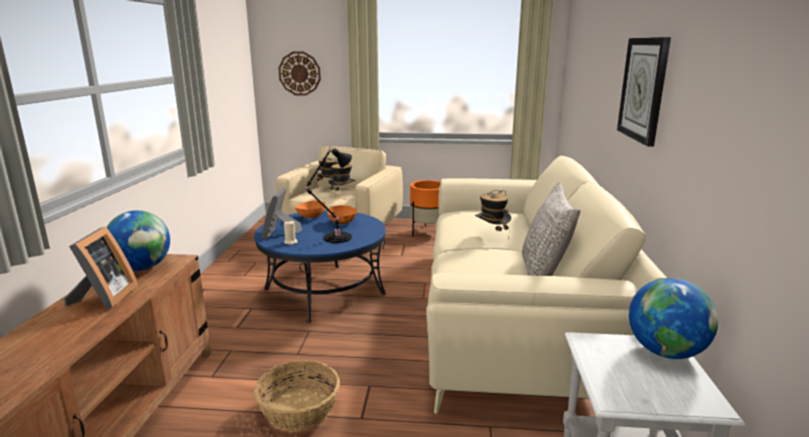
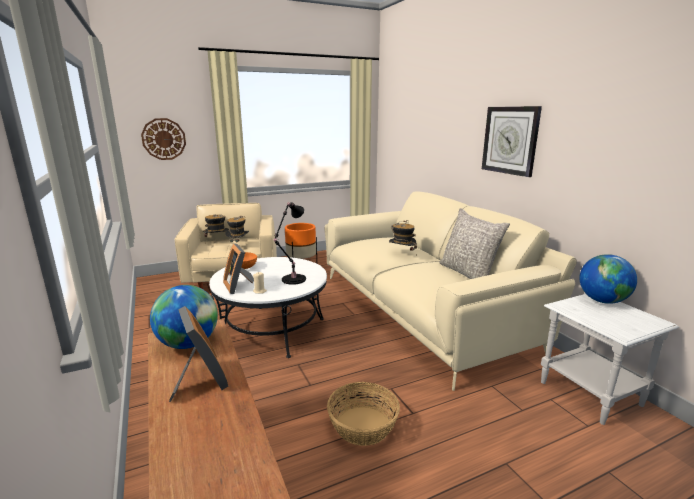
camera: 30 degrees left, 0 degrees up
(324, 291) = (273, 329): blue coffee table -> white coffee table
(343, 223) = (279, 267): orange bowl -> none

